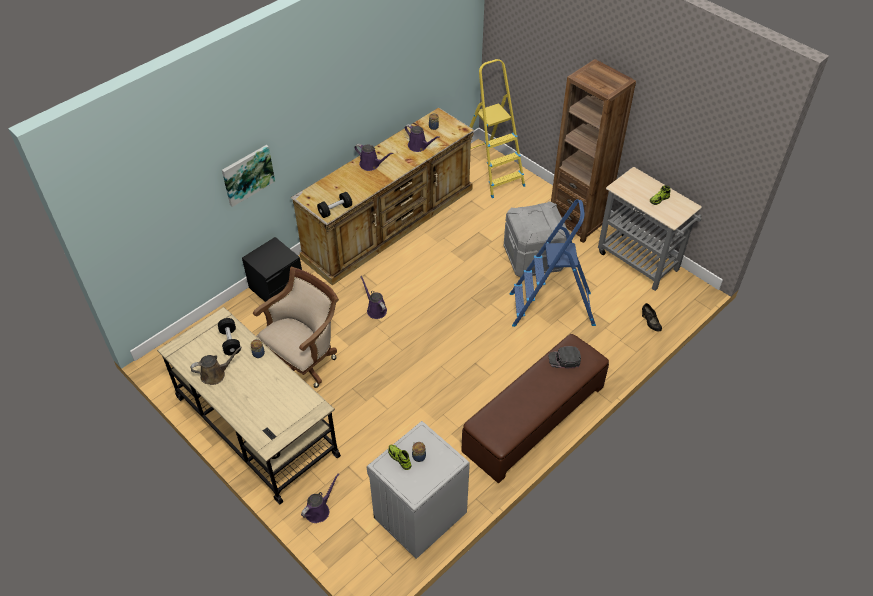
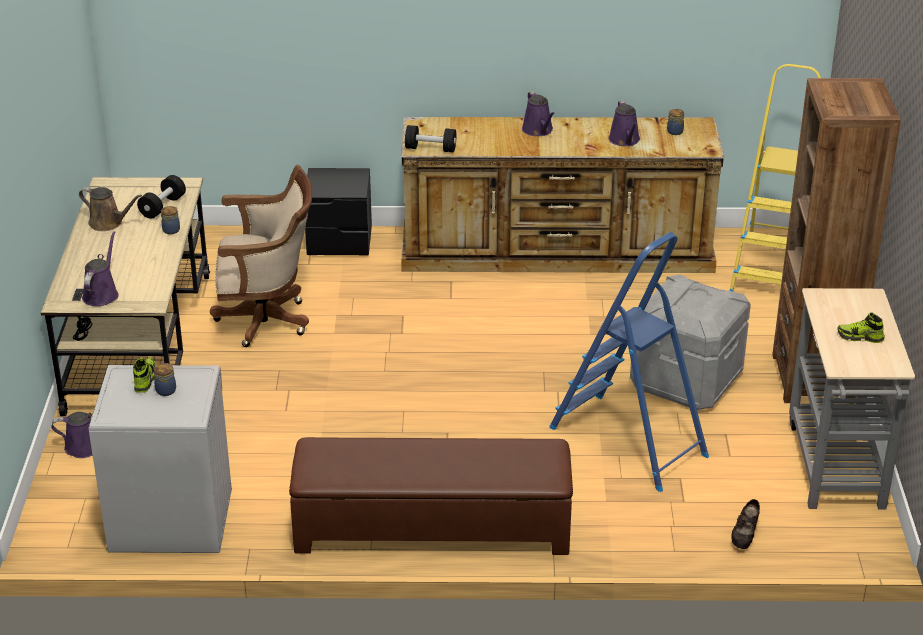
camera: 45 degrees right, 15 degrees down
(247, 174) = (342, 43): picture -> none
(375, 309) = (413, 318): purple watering can -> purple watering can (102, 294)
(564, 359) = (511, 455): black cap -> none

